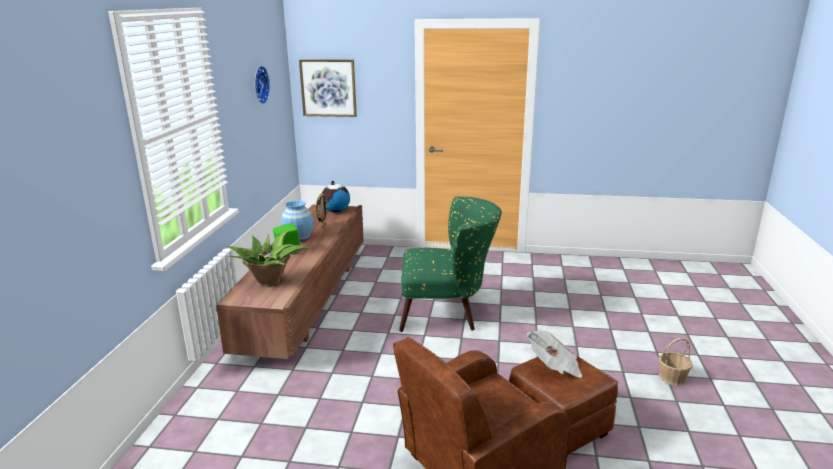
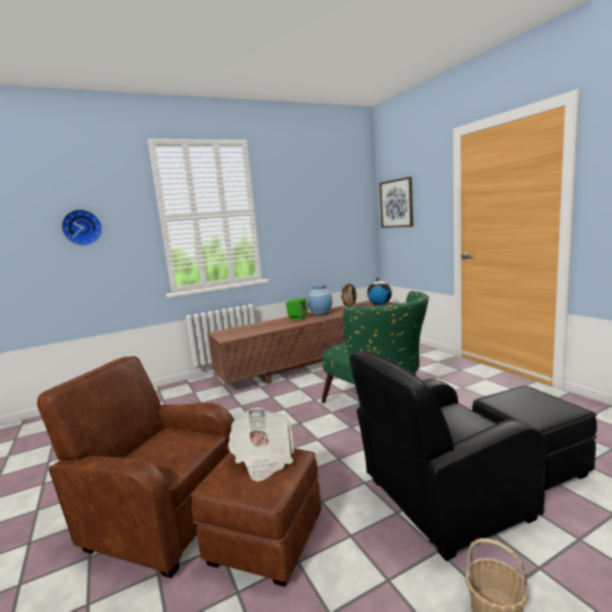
camera: 55 degrees right, 10 degrees down
(259, 85) = (322, 198): wall clock -> wall clock (82, 227)
(270, 282) = (250, 330): potted plant -> none
(585, 335) = (471, 489): none -> black armchair

